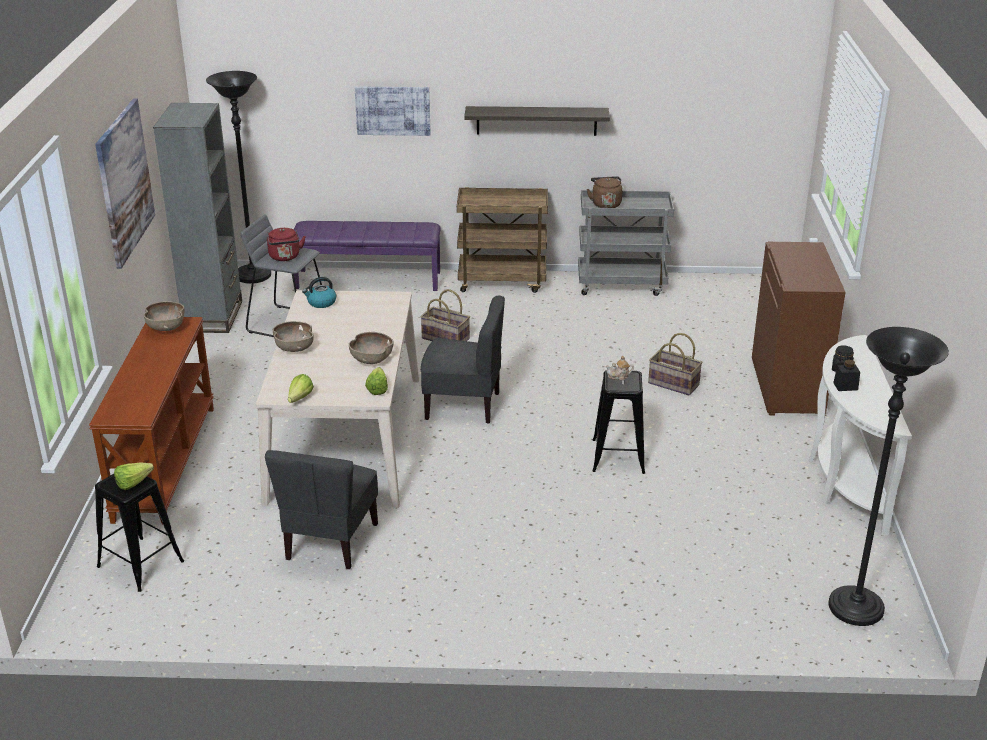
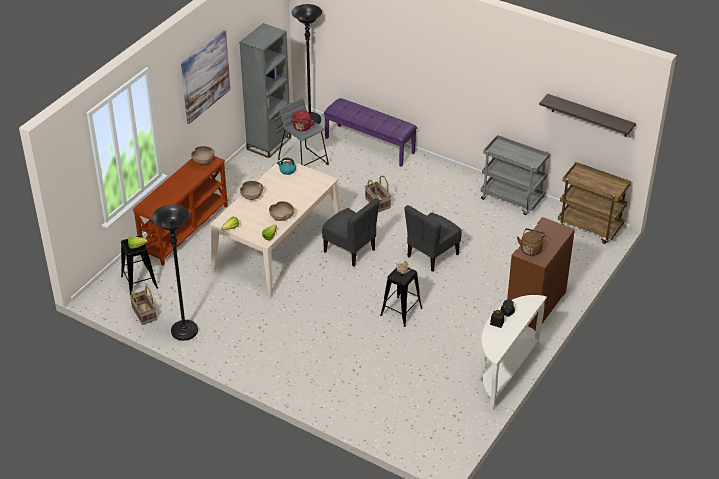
camera: 30 degrees right, 10 degrees up
(330, 542) = (226, 304): grey chair -> grey chair (432, 255)
(393, 110) = (396, 53): picture -> none
(503, 281) = (444, 173): brown cart -> brown cart (590, 227)
(536, 120) = (476, 85): shelf -> shelf (590, 116)
(605, 204) = (505, 149): brown kettle -> brown kettle (531, 249)
(673, 384) = (473, 279): basket -> basket (143, 314)
(855, 609) = (434, 439): black floor lamp -> black floor lamp (184, 331)

